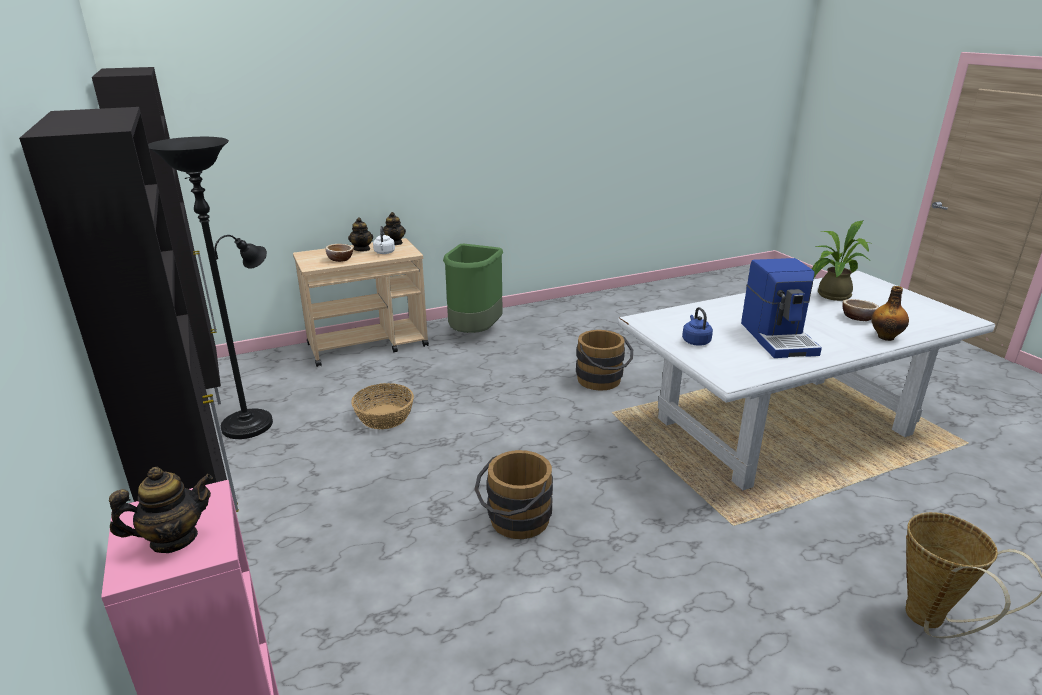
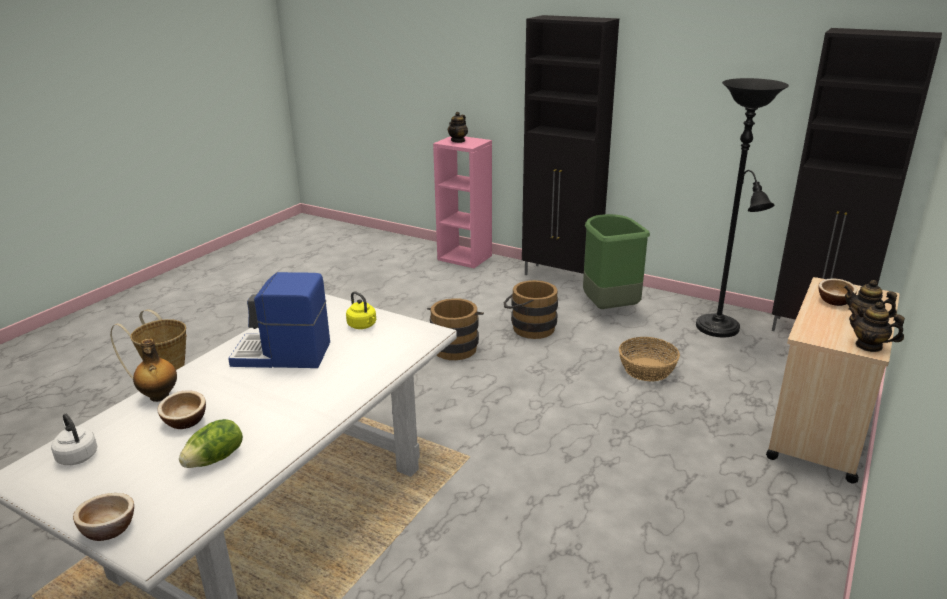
camera: 145 degrees right, 0 degrees up
(384, 253) = (828, 325): white kettle -> white kettle (77, 456)
(474, 333) = (767, 509): green trash can -> green trash can (608, 308)
(602, 381) = (519, 497): brown bucket -> brown bucket (529, 328)
(695, 341) = (363, 325): blue kettle -> yellow kettle
(779, 338) = (282, 355): coffee machine -> coffee machine turned 45 degrees counterclockwise
(830, 296) = (216, 459): potted plant -> lettuce
(886, 287) = (109, 528): none -> bowl

